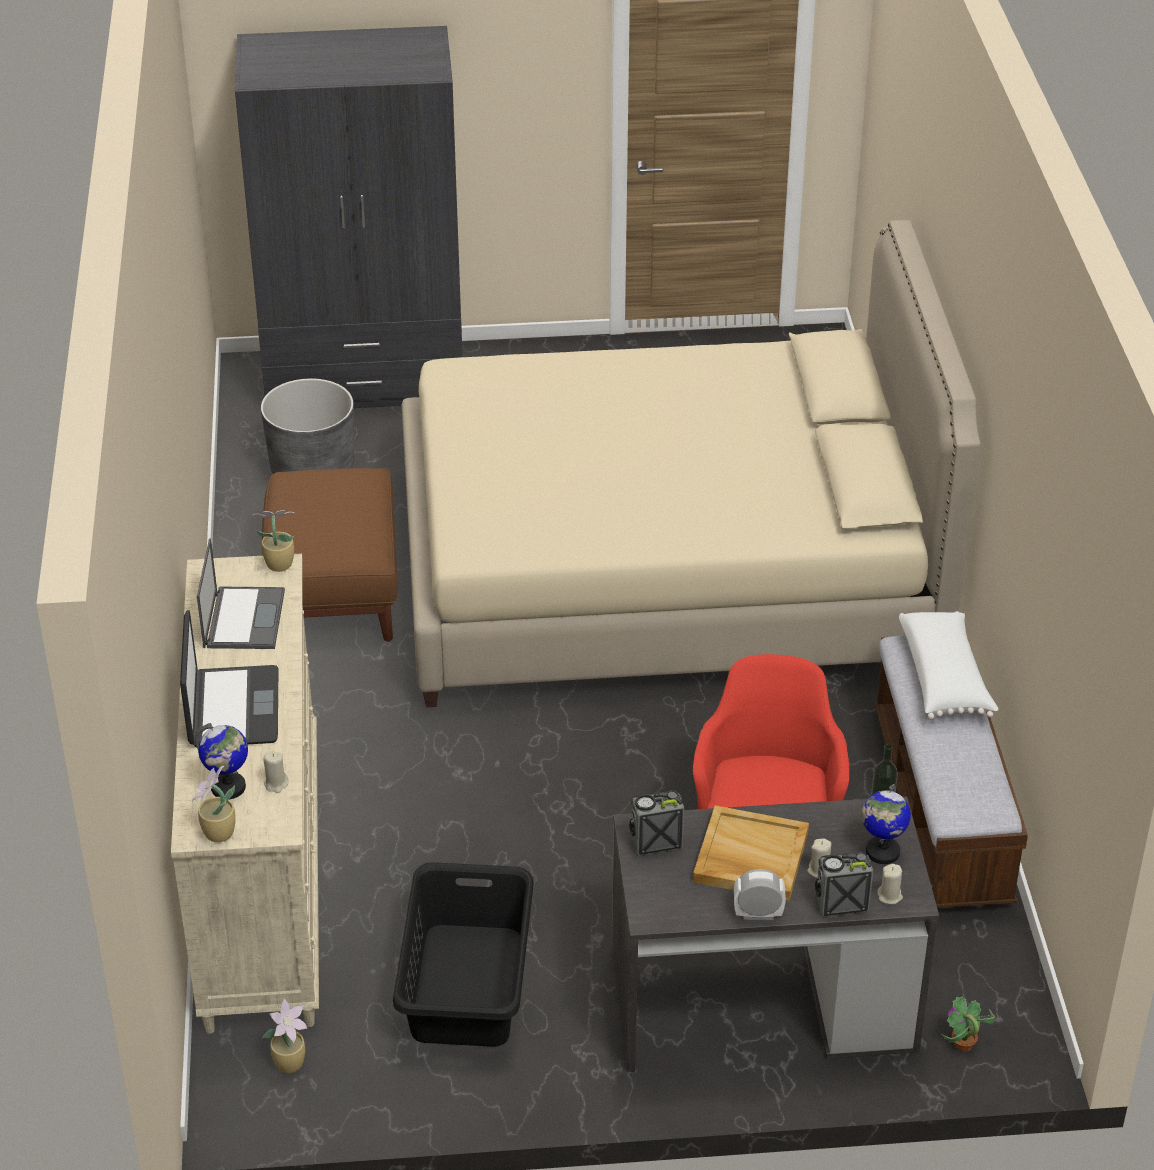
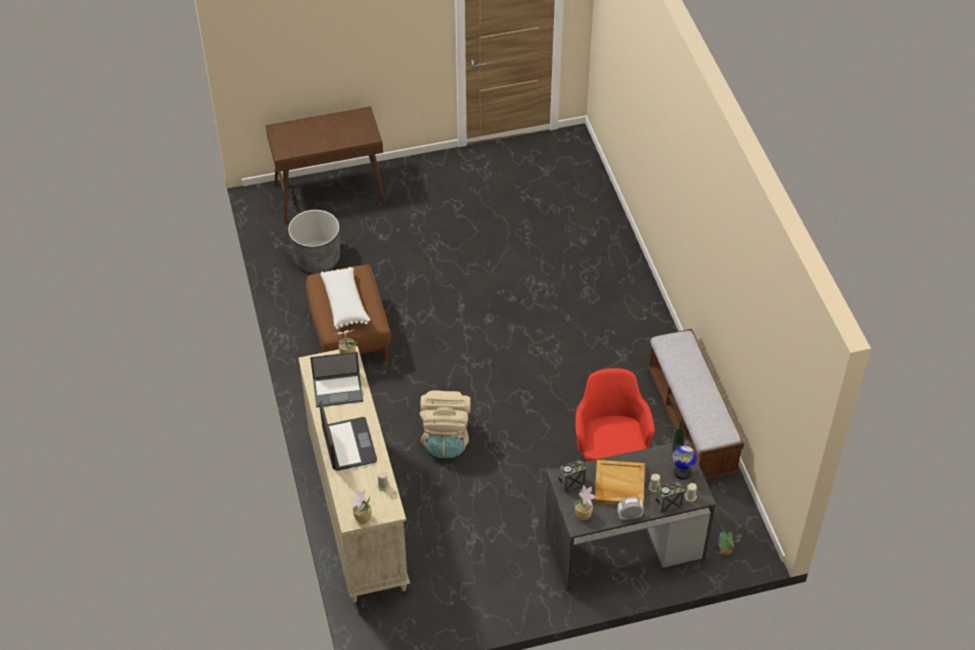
camera: 10 degrees left, 10 degrees up
(228, 787) = (360, 491): globe -> none
(244, 618) = (338, 389): laptop -> laptop turned 90 degrees clockwise
(291, 1063) = (400, 612): potted plant -> potted plant (584, 514)
(365, 379) = (330, 194): grey wardrobe -> brown console table
(463, 778) = (446, 438): none -> beige backpack
(465, 986) = (476, 557): black laundry basket -> none
(665, 573) = (522, 299): beige bed -> none
(945, 678) = (688, 358): white pillow -> white pillow (345, 303)

